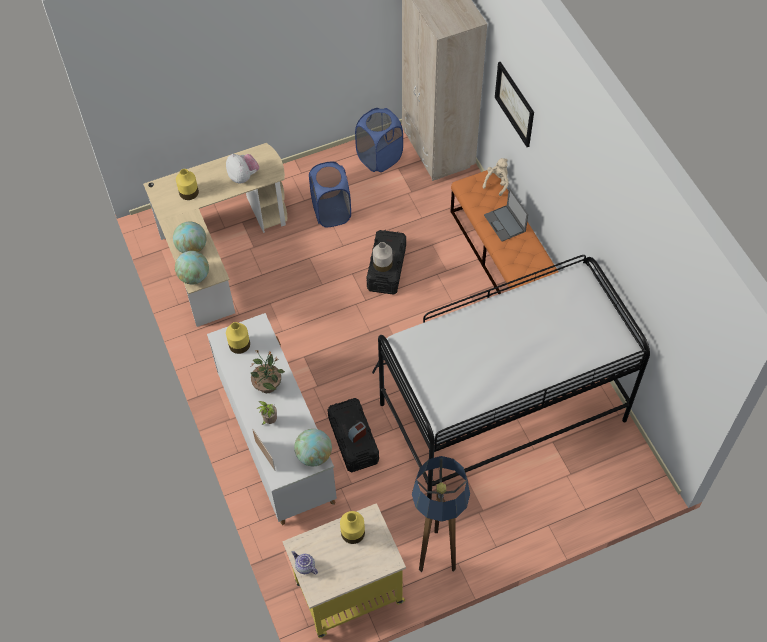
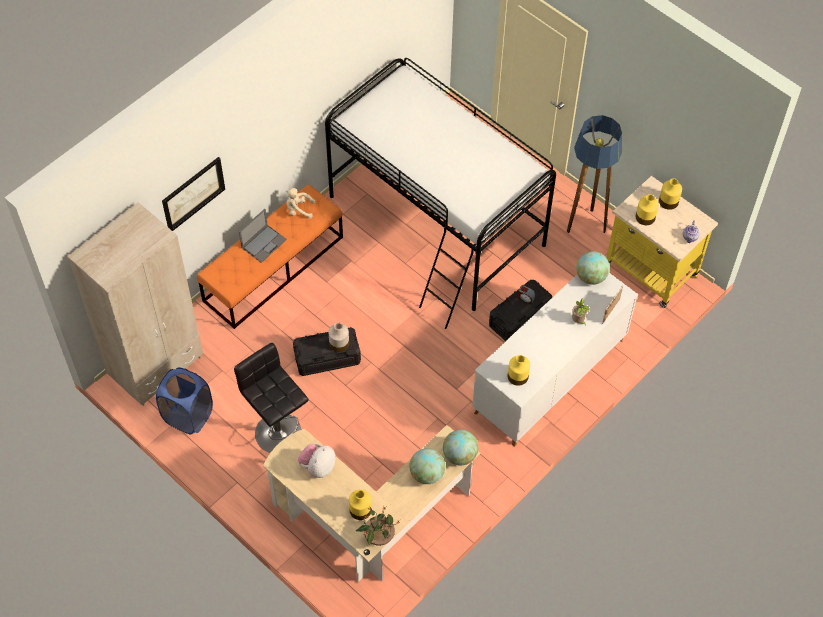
camera: 115 degrees left, 0 degrees up
(268, 385) = (545, 336): potted plant -> potted plant (378, 537)
(331, 212) = (278, 432): blue laundry basket -> black stool
(362, 567) = (668, 201): none -> yellow vase
(497, 182) = (216, 264): beige plush toy -> beige plush toy (298, 209)

